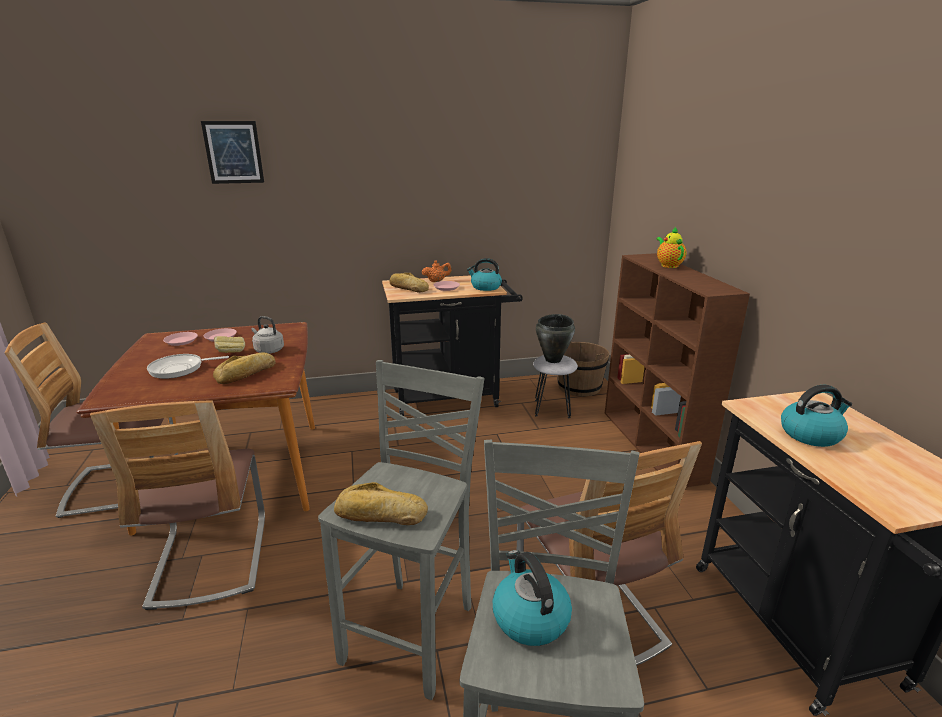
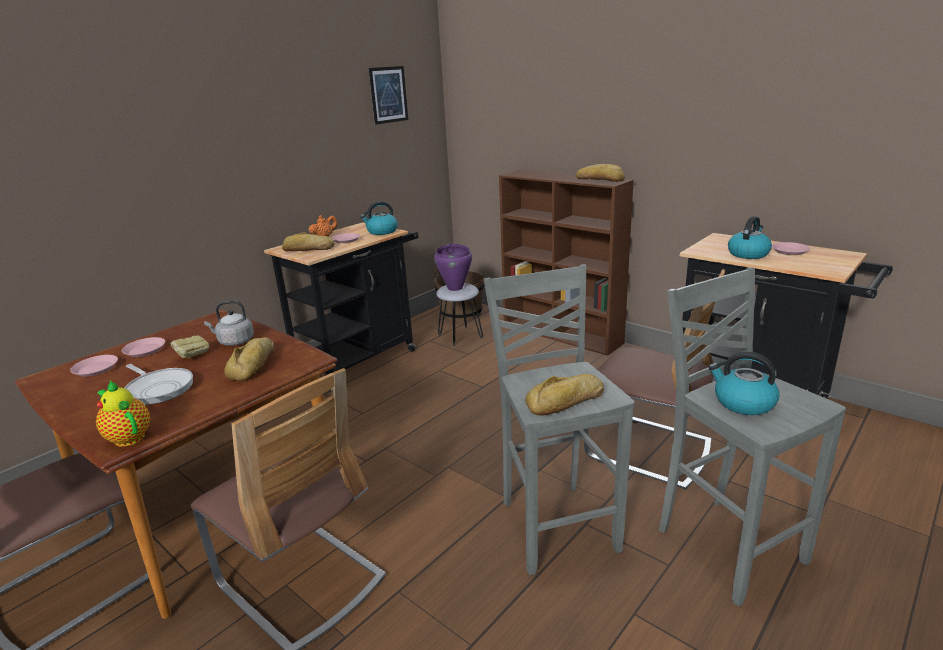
camera: 35 degrees left, 0 degrees up
(180, 369) = (159, 389): frying pan -> frying pan turned 90 degrees counterclockwise
(233, 152) = (63, 117): picture -> picture (388, 95)
(553, 360) = (455, 288): black cooking pot -> purple cooking pot
(668, 265) = (547, 175): teapot -> teapot (128, 437)
(711, 284) = (600, 179): none -> bread
(883, 453) = (789, 251): none -> pink plate

